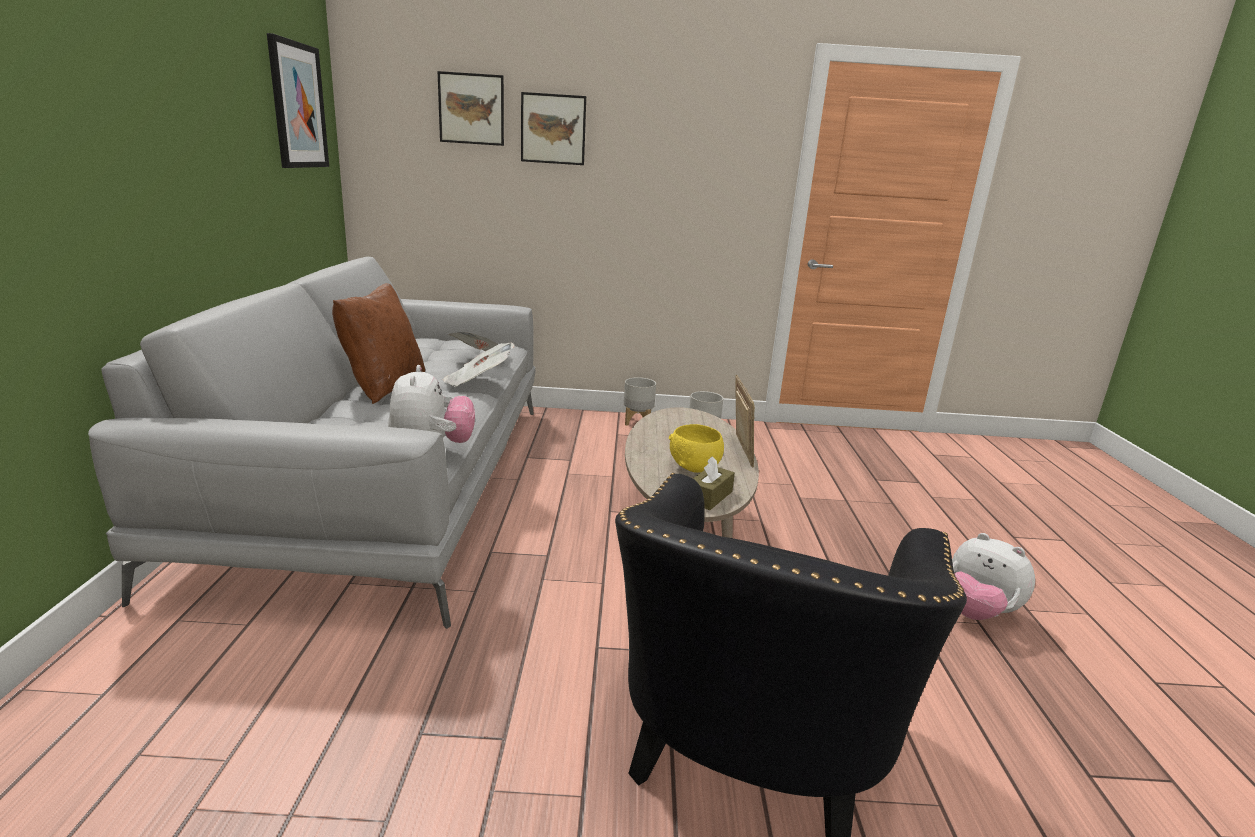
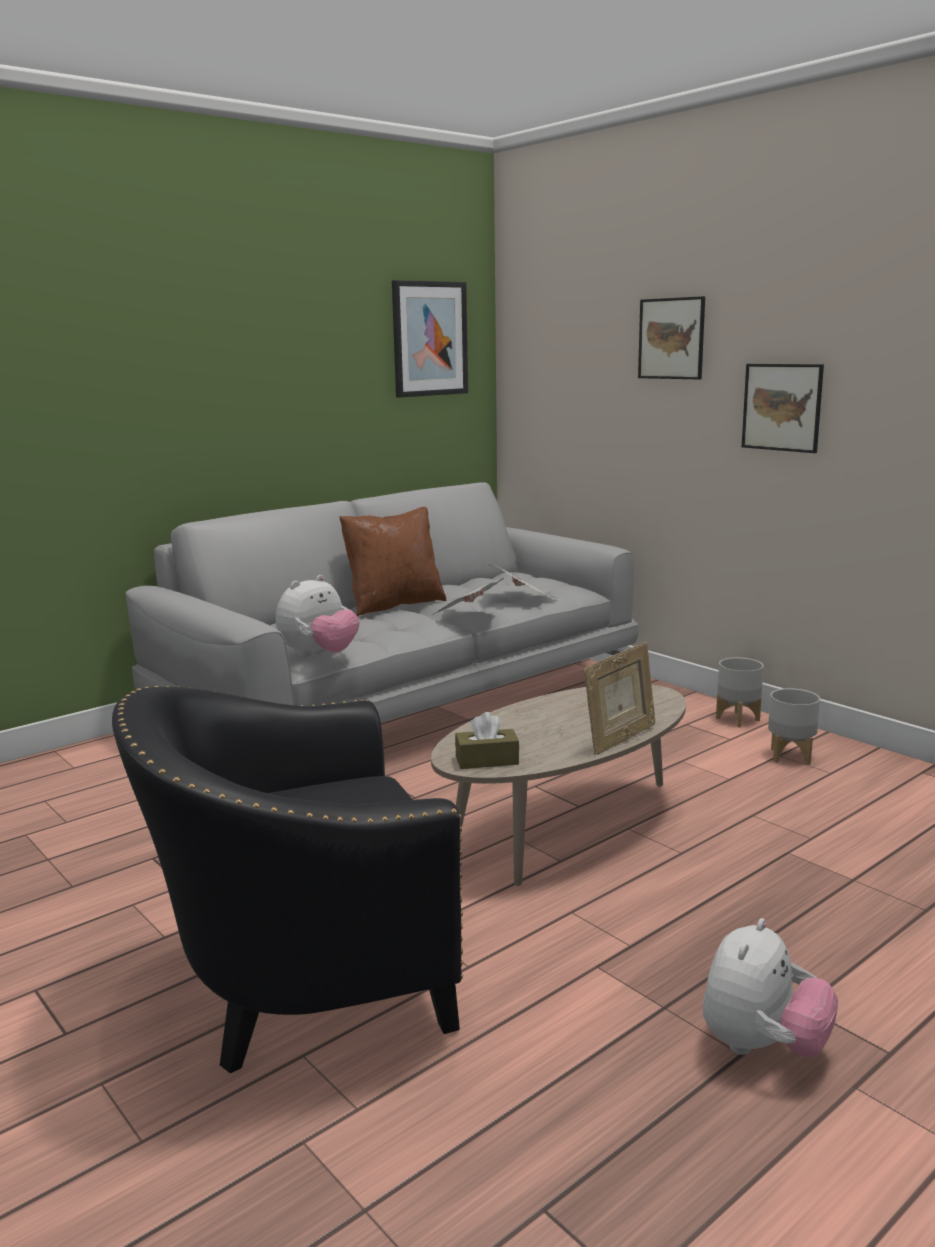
camera: 50 degrees right, 5 degrees down
(471, 109) = (598, 323): picture -> picture (782, 407)
(695, 467) = (536, 737): yellow bowl -> none
(977, 613) = (762, 1046): plush toy -> plush toy turned 150 degrees counterclockwise

